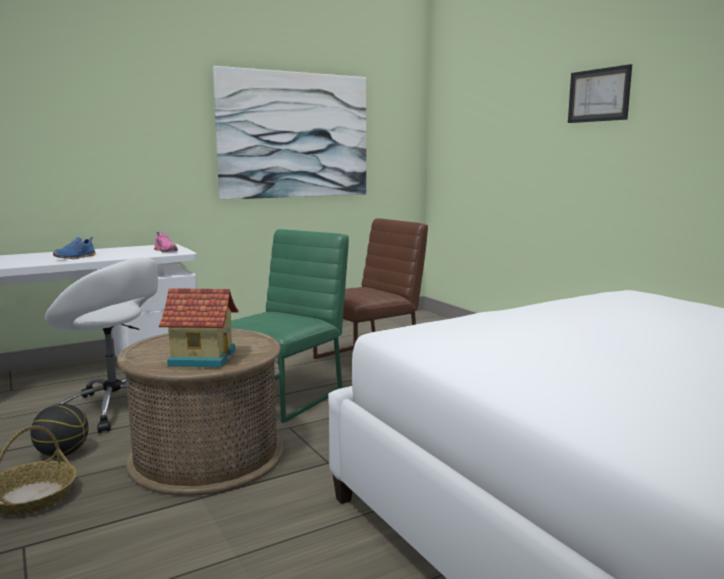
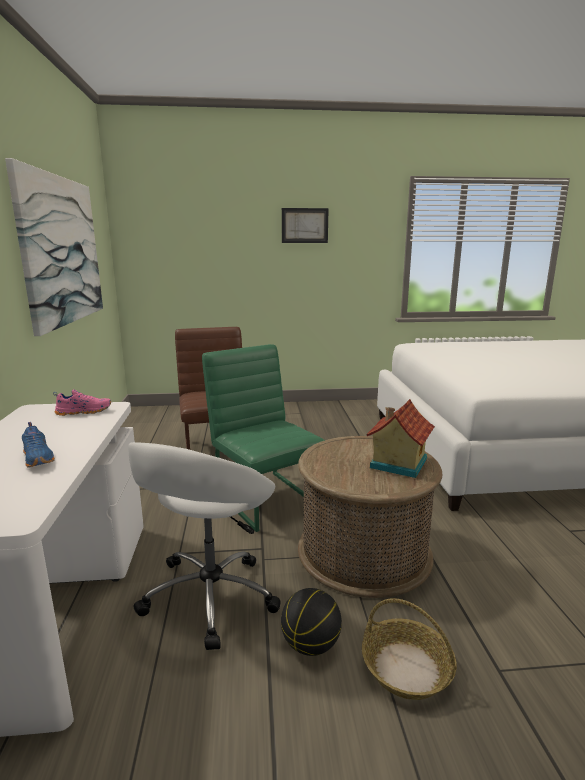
camera: 65 degrees left, 5 degrees up
(115, 409) = (208, 599): white office chair -> white office chair turned 150 degrees clockwise

